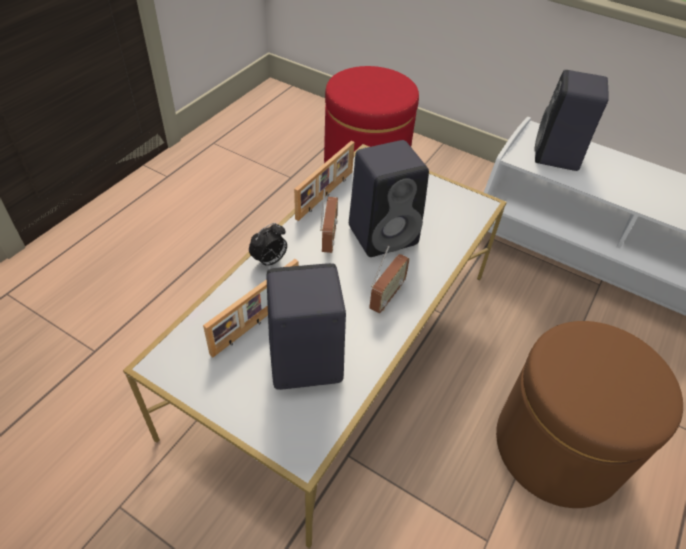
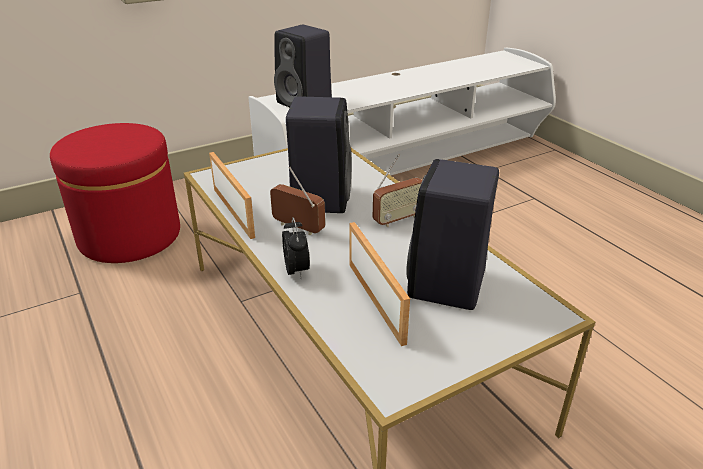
camera: 60 degrees left, 15 degrees down
(386, 297) = (398, 219): radio -> radio turned 90 degrees clockwise
(557, 447) = (517, 256): brown ottoman -> none

